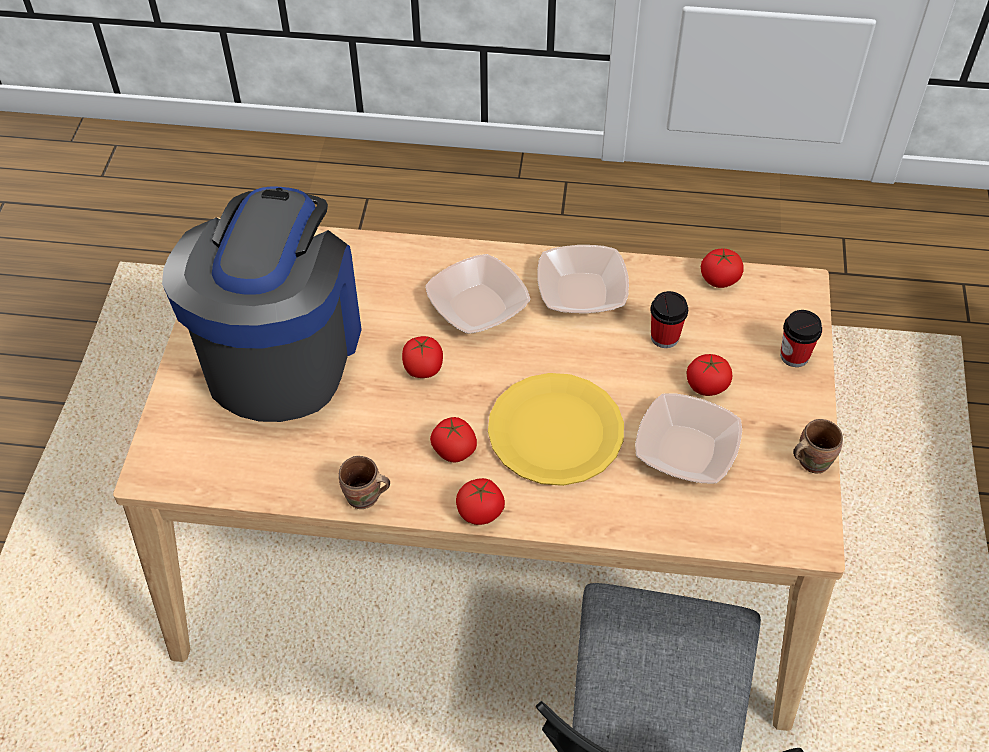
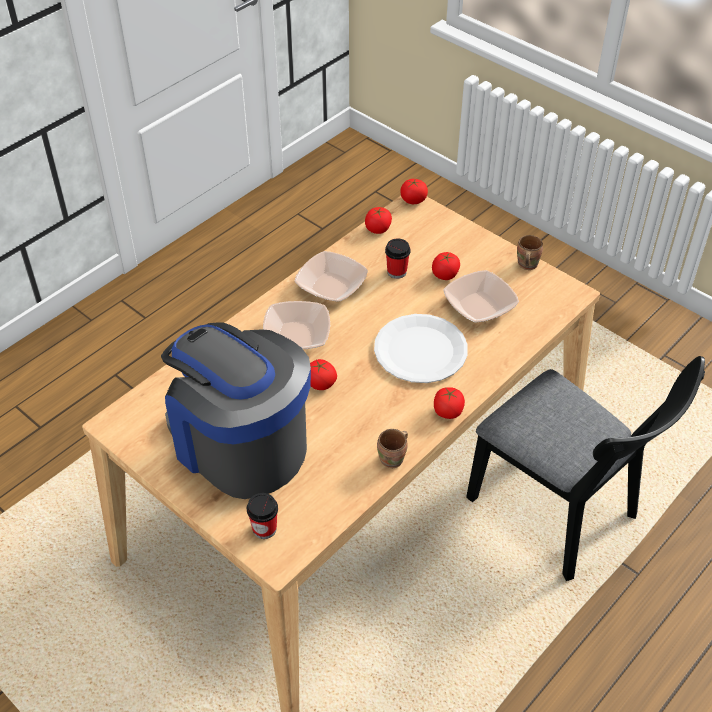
camera: 55 degrees left, 5 degrees down
(454, 450) = (395, 401): tomato -> tomato (413, 200)
(555, 431) = (421, 350): yellow plate -> white plate
(794, 356) = (456, 232): cup -> cup (264, 529)

